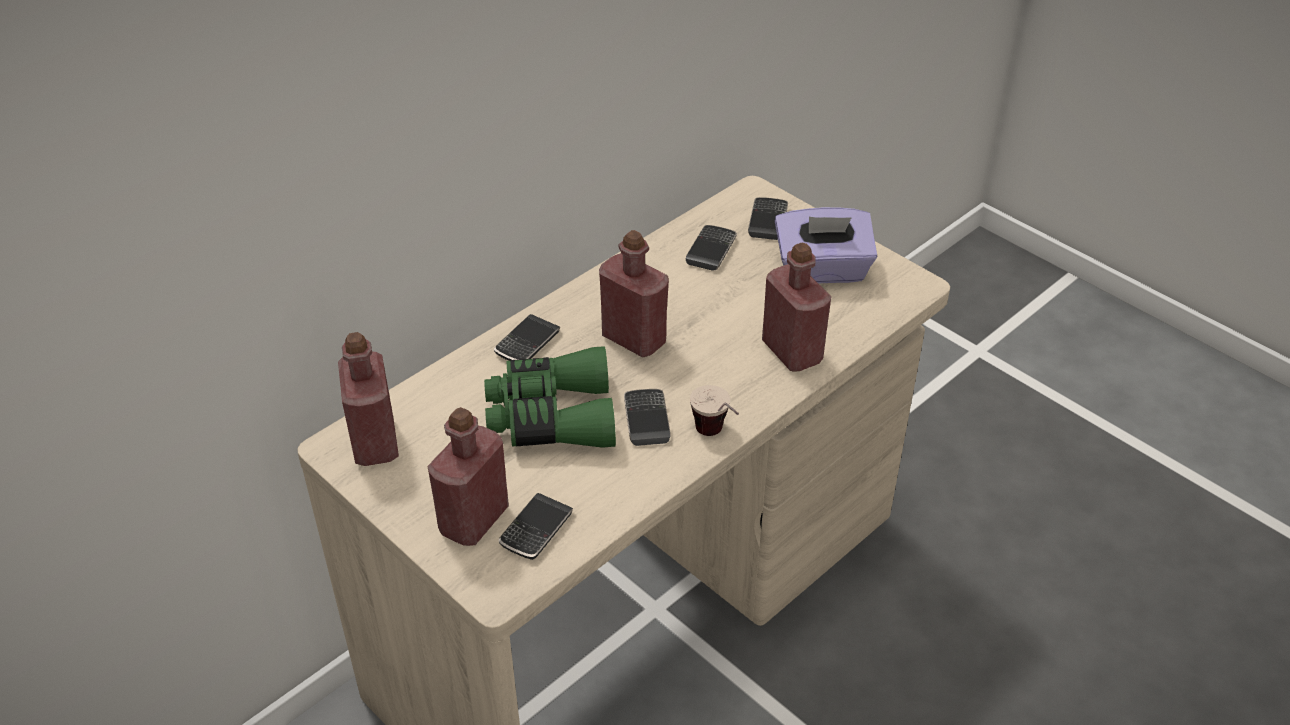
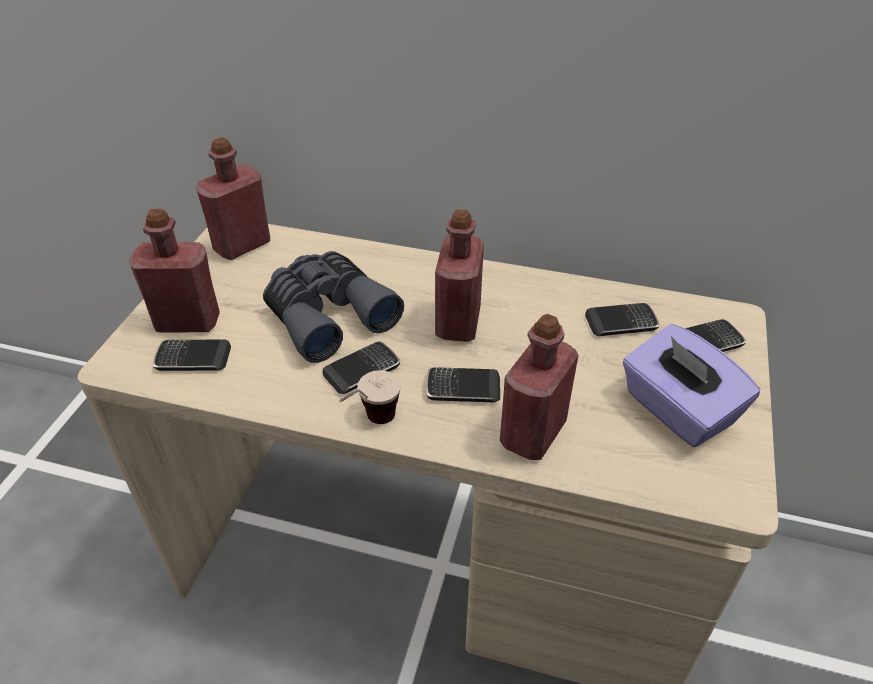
camera: 60 degrees right, 0 degrees up
(527, 343) = (403, 269): phone -> phone (462, 388)
(551, 416) = (327, 315): green binoculars -> grey binoculars

